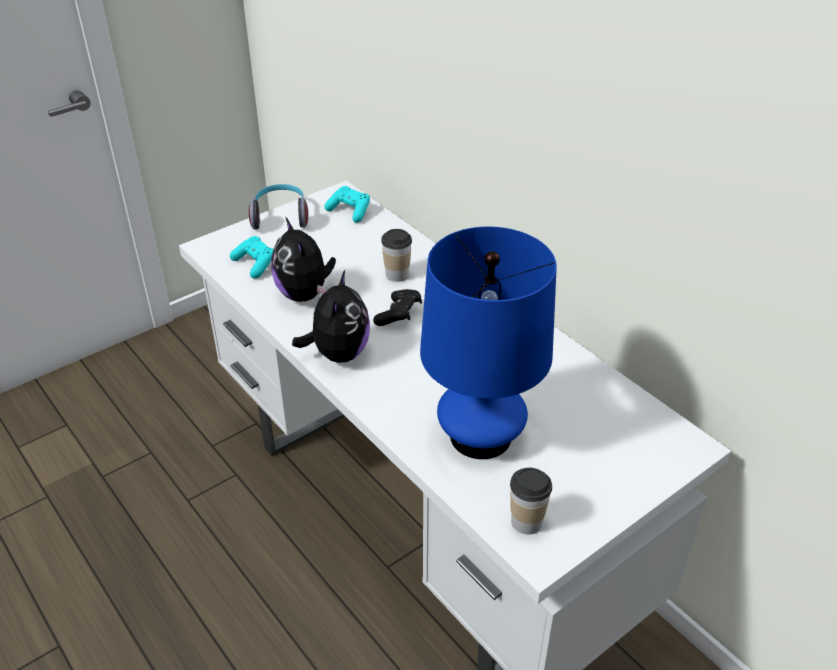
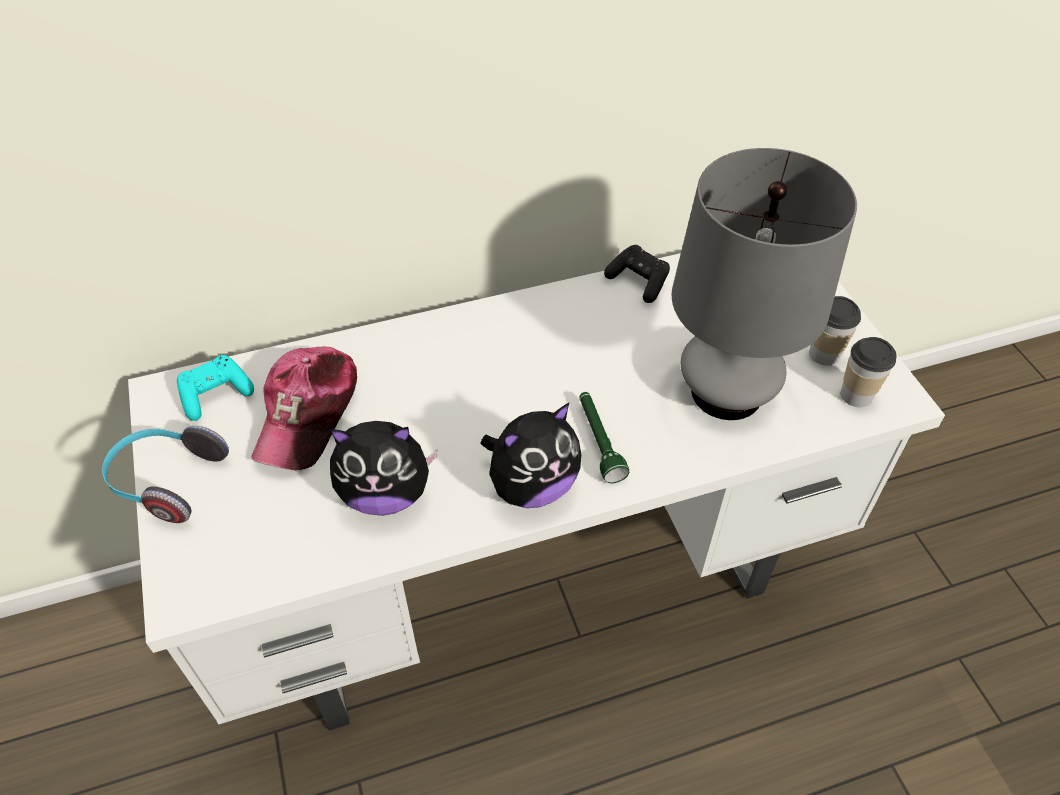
camera: 70 degrees left, 10 degrees up
(255, 264) = (275, 540): turquoise game controller -> none
(338, 353) = (532, 486): plush toy -> plush toy turned 120 degrees clockwise
(353, 248) = (308, 414): none -> cap
(393, 376) = (599, 441): none -> green flashlight
(397, 275) = (399, 384): cup -> cup (824, 354)
(399, 315) = (485, 404): black game controller -> black game controller (638, 281)
(480, 436) = (726, 392): blue table lamp -> grey table lamp

